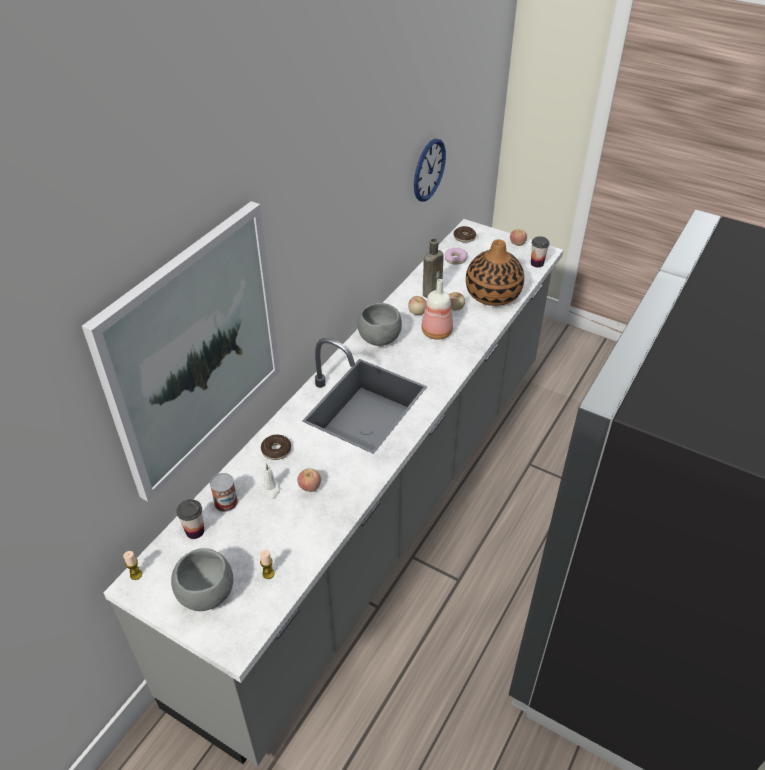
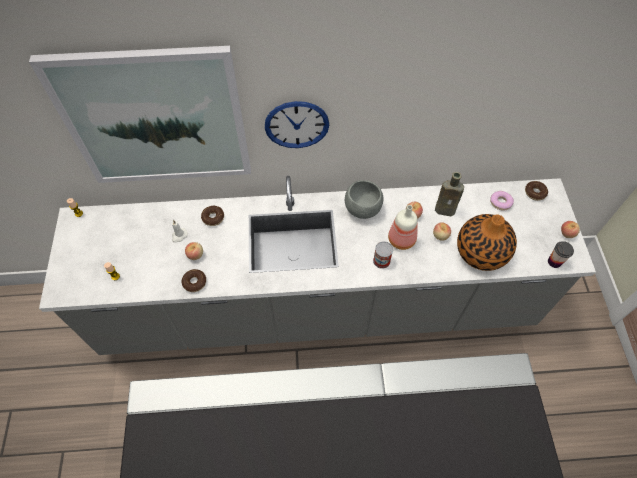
camera: 55 degrees right, 15 degrees up
(195, 531) = (124, 219): cup -> none
(207, 594) = (84, 256): grey bowl -> none
(226, 502) = (155, 220): can -> can (381, 261)
(344, 503) = (194, 282): none -> donut
(428, 170) = (517, 118): wall clock -> wall clock (297, 124)

